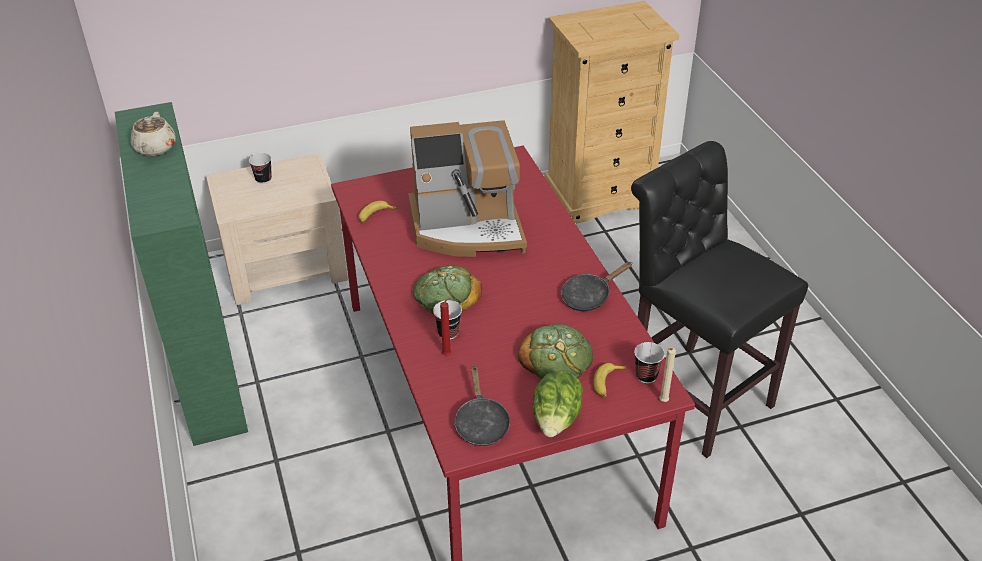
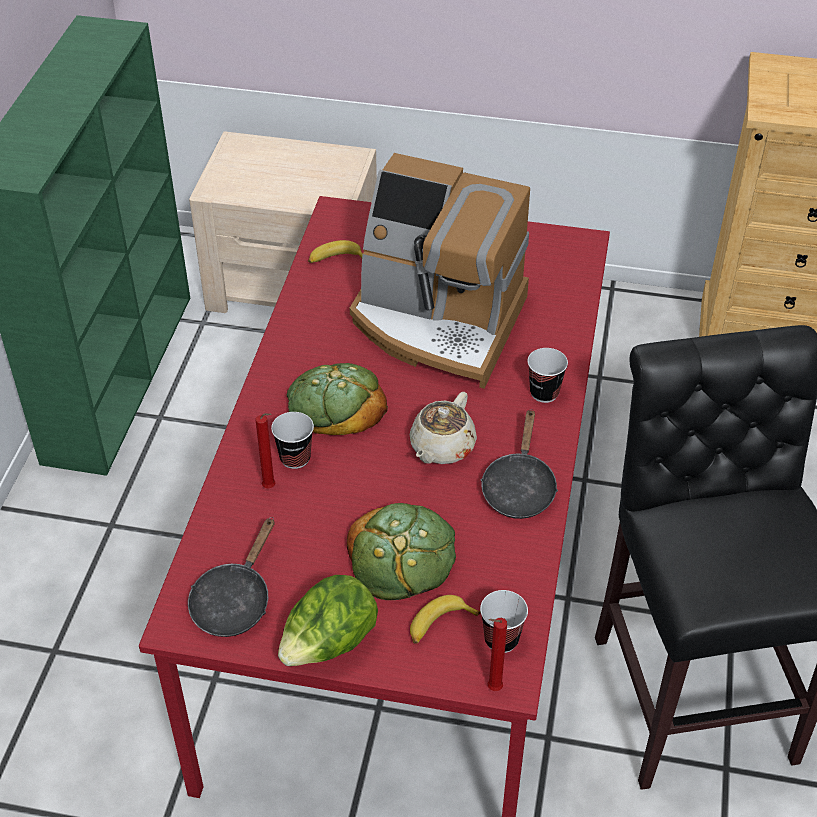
camera: 30 degrees right, 5 degrees up
(155, 148) = (77, 77): beige teapot -> beige teapot (441, 448)
(263, 179) = (283, 160): cup -> cup (544, 393)
(589, 296) = (519, 487): black frying pan -> black frying pan turned 75 degrees counterclockwise
(662, 402) = (492, 688): beige candle -> red candle

